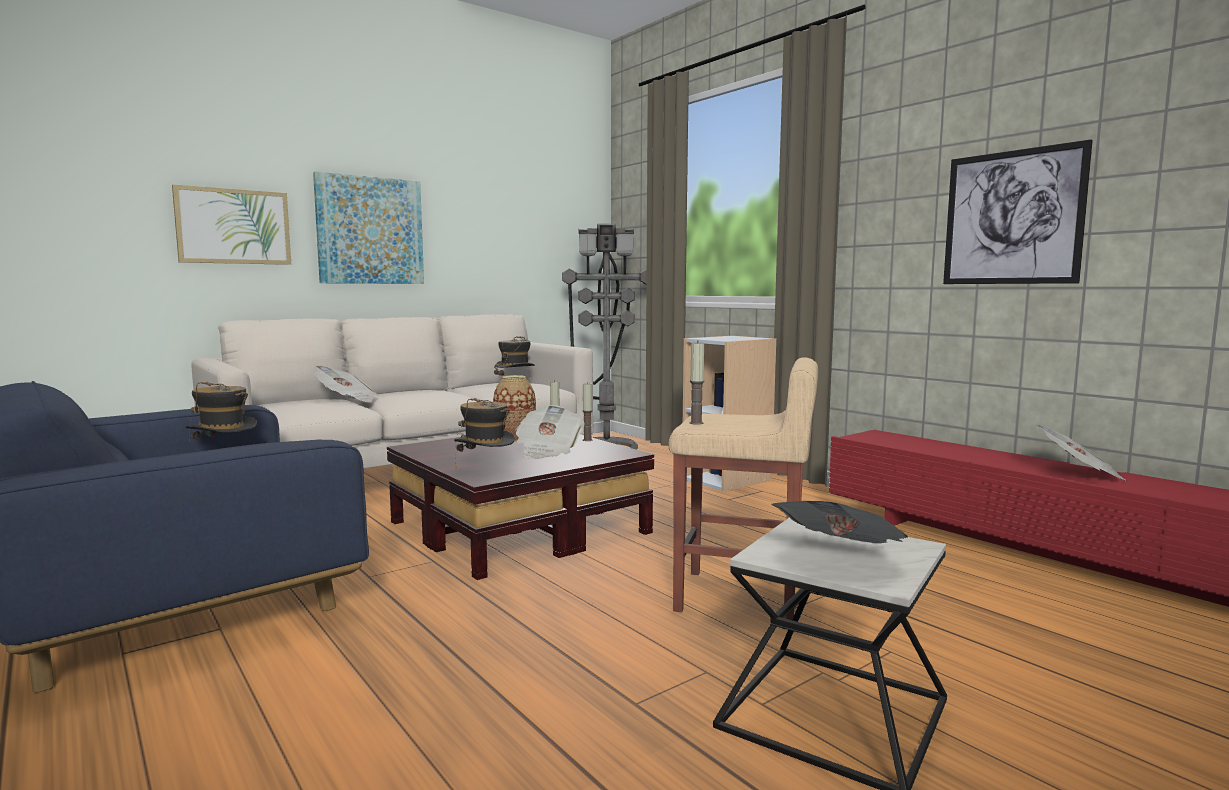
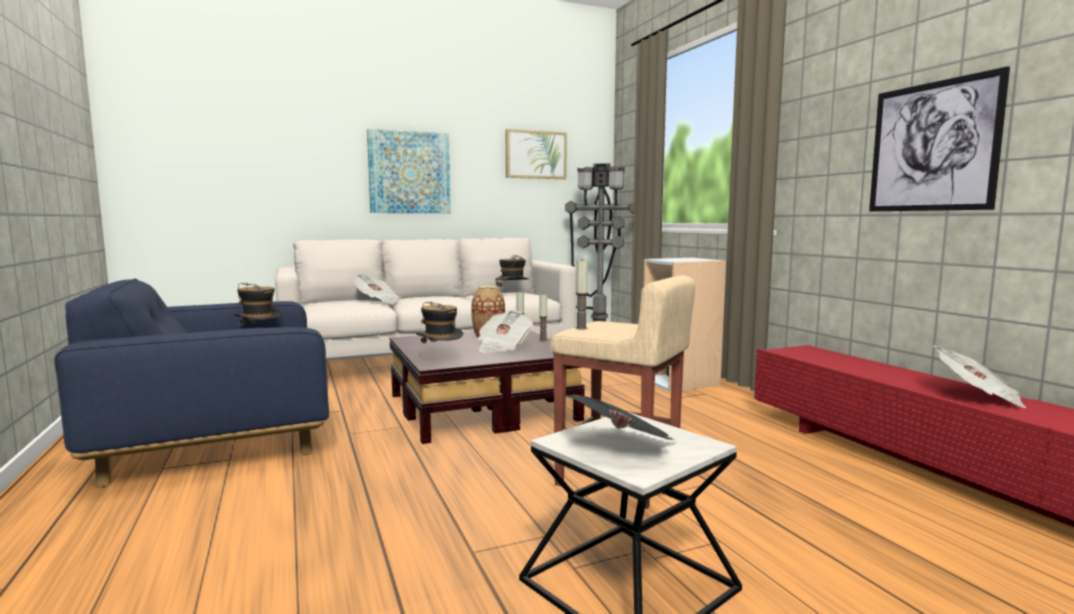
camera: 15 degrees right, 0 degrees up
(233, 226) = (308, 171): picture -> picture (535, 155)

